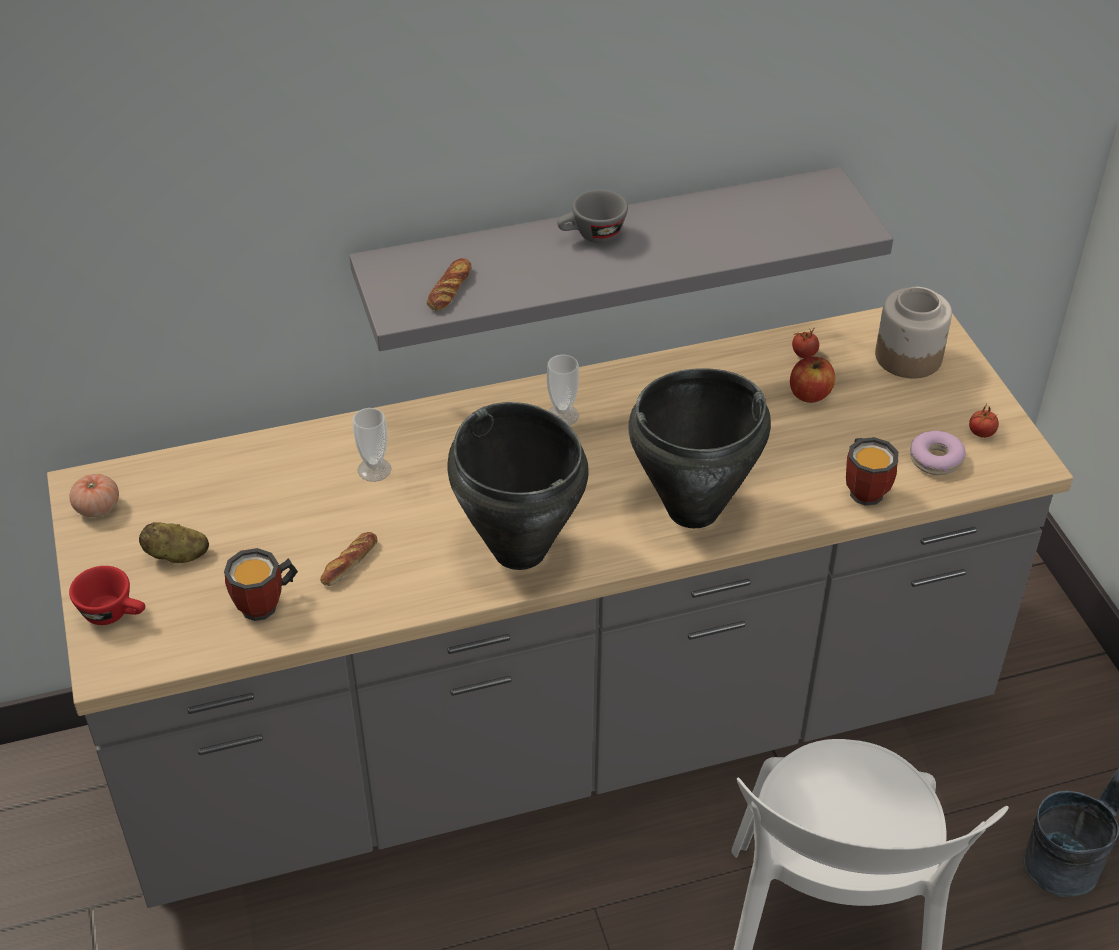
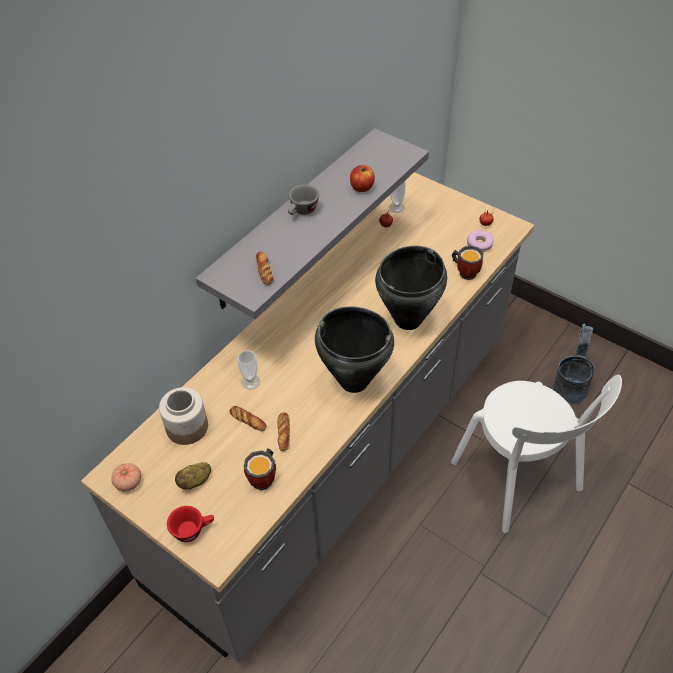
camera: 35 degrees left, 5 degrees up
(320, 518) = (248, 420): none -> bread
(562, 415) = (311, 308): cup -> cup (396, 207)
(809, 394) = (405, 242): apple -> apple (362, 187)
(909, 357) = (428, 205): jar -> jar (187, 427)

